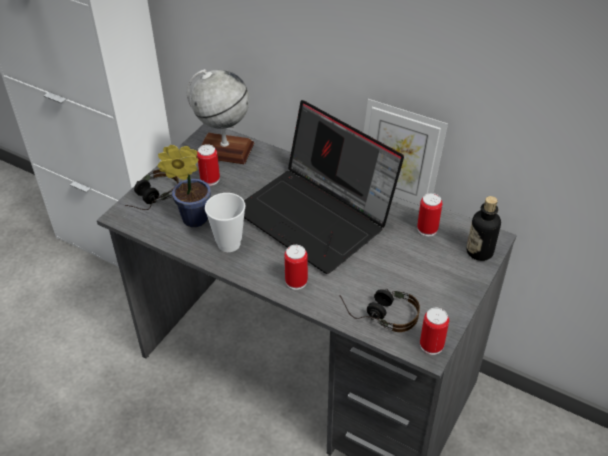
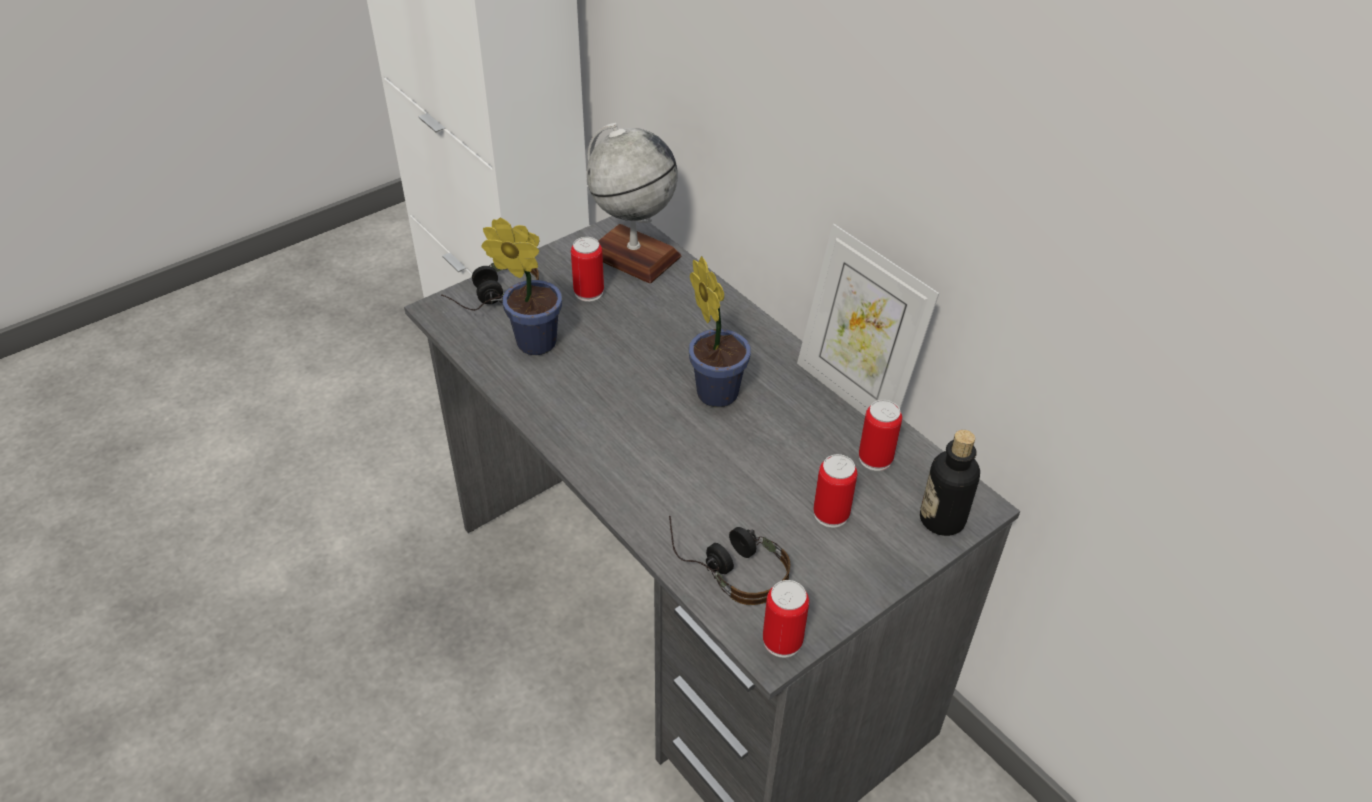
camera: 20 degrees right, 0 degrees up
(229, 244) = (563, 392): cup -> none
(296, 281) = (629, 477): can -> can (831, 514)
(317, 216) = (714, 389): laptop -> potted plant

